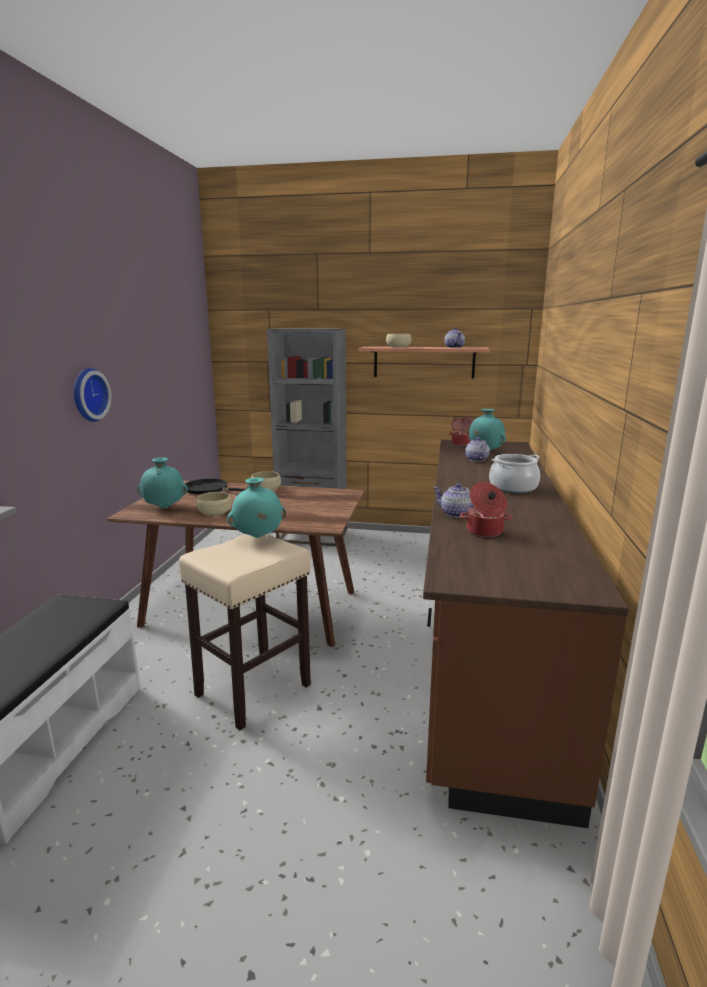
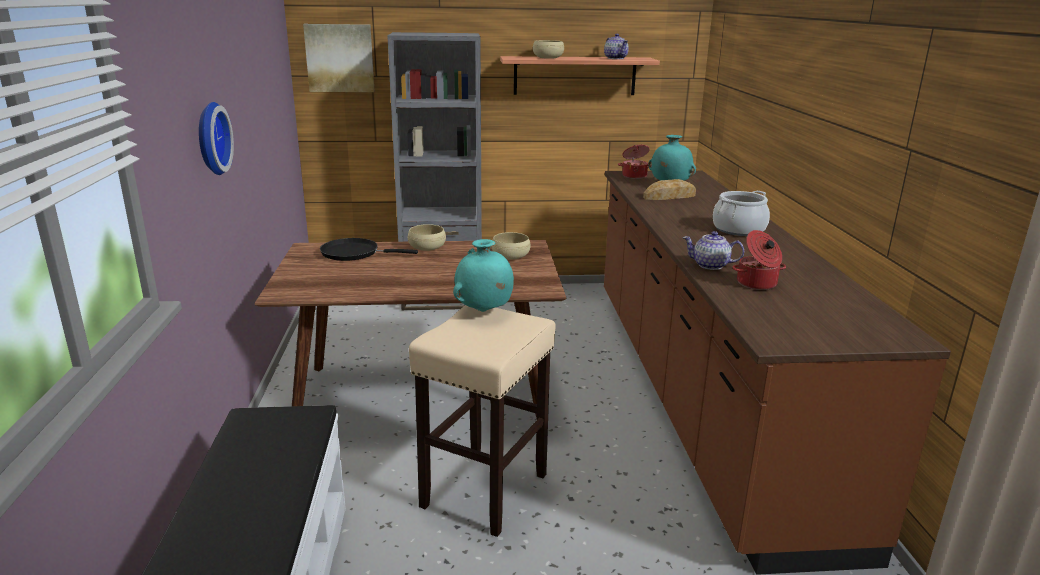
camera: 15 degrees left, 5 degrees up
(165, 508) = (320, 282): turquoise vase -> none
(215, 512) = (391, 283): beige bowl -> beige bowl (510, 256)
(245, 348) = (340, 58): none -> picture
(476, 460) = (669, 196): teapot -> bread

